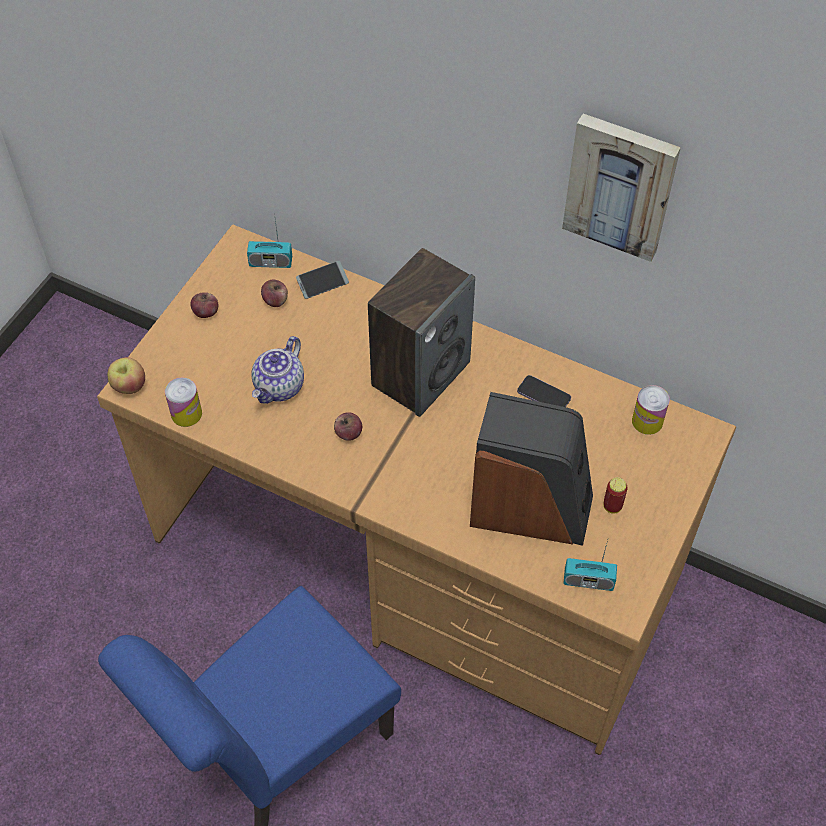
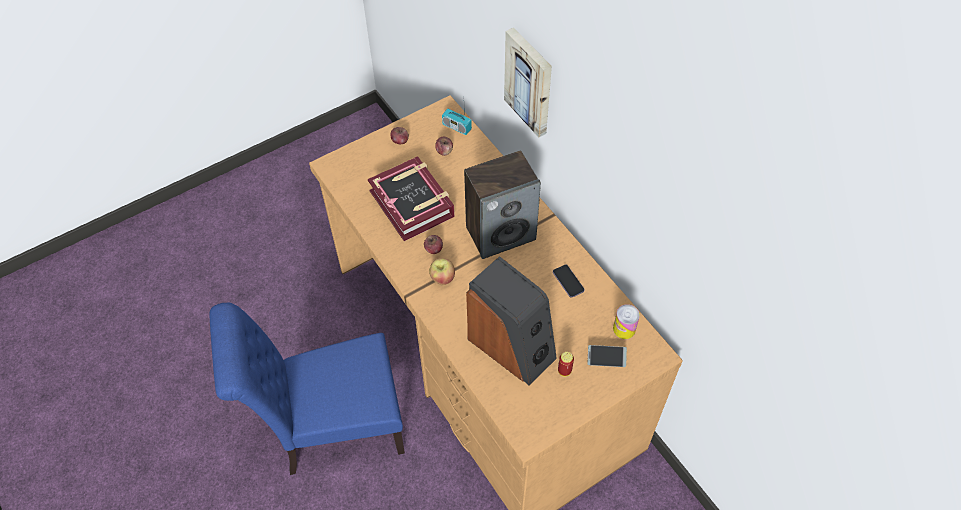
camera: 30 degrees right, 0 degrees up
(129, 386) = (329, 165): apple -> apple (442, 278)
(186, 413) = (350, 195): can -> none
(280, 387) = (412, 203): teapot -> book
(322, 283) = (479, 153): phone -> phone (606, 358)
(588, 581) = (517, 409): radio -> none
(621, 185) = (638, 157): picture -> picture (530, 82)

